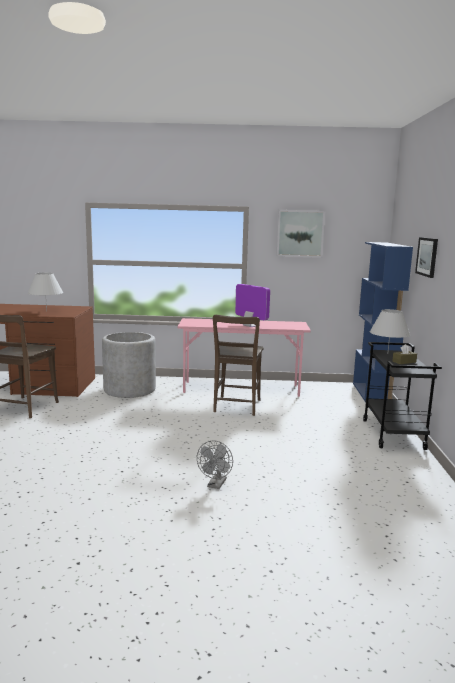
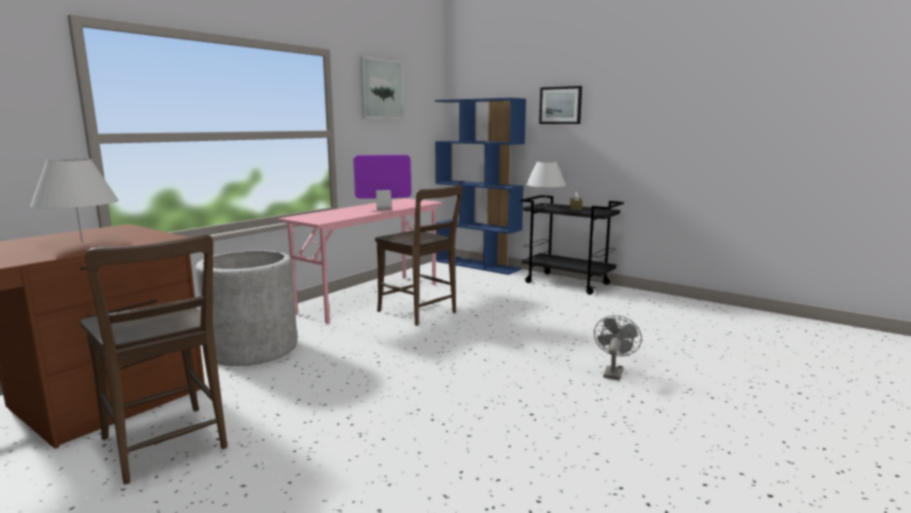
camera: 55 degrees left, 0 degrees up
(216, 485) = (613, 372): grey fan -> grey fan turned 120 degrees counterclockwise

